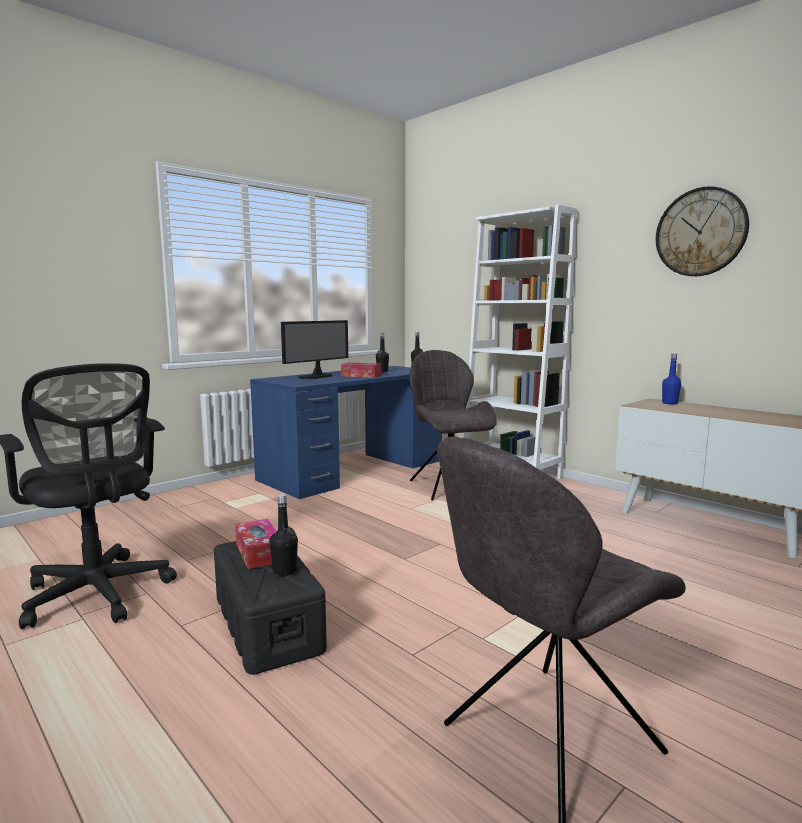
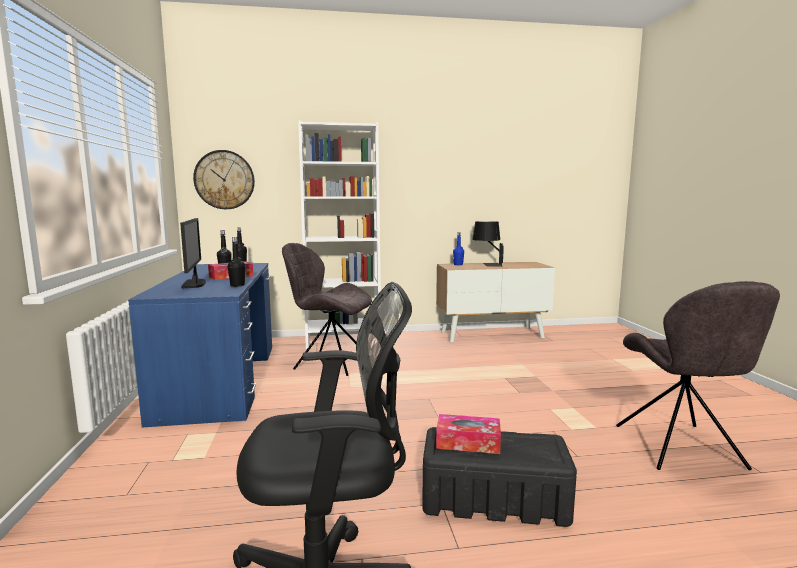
camera: 55 degrees left, 0 degrees up
(284, 571) = (517, 440): black bottle -> black bottle (237, 285)
(700, 232) = (461, 154): wall clock -> wall clock (224, 180)
(714, 409) = (487, 264): none -> black table lamp

